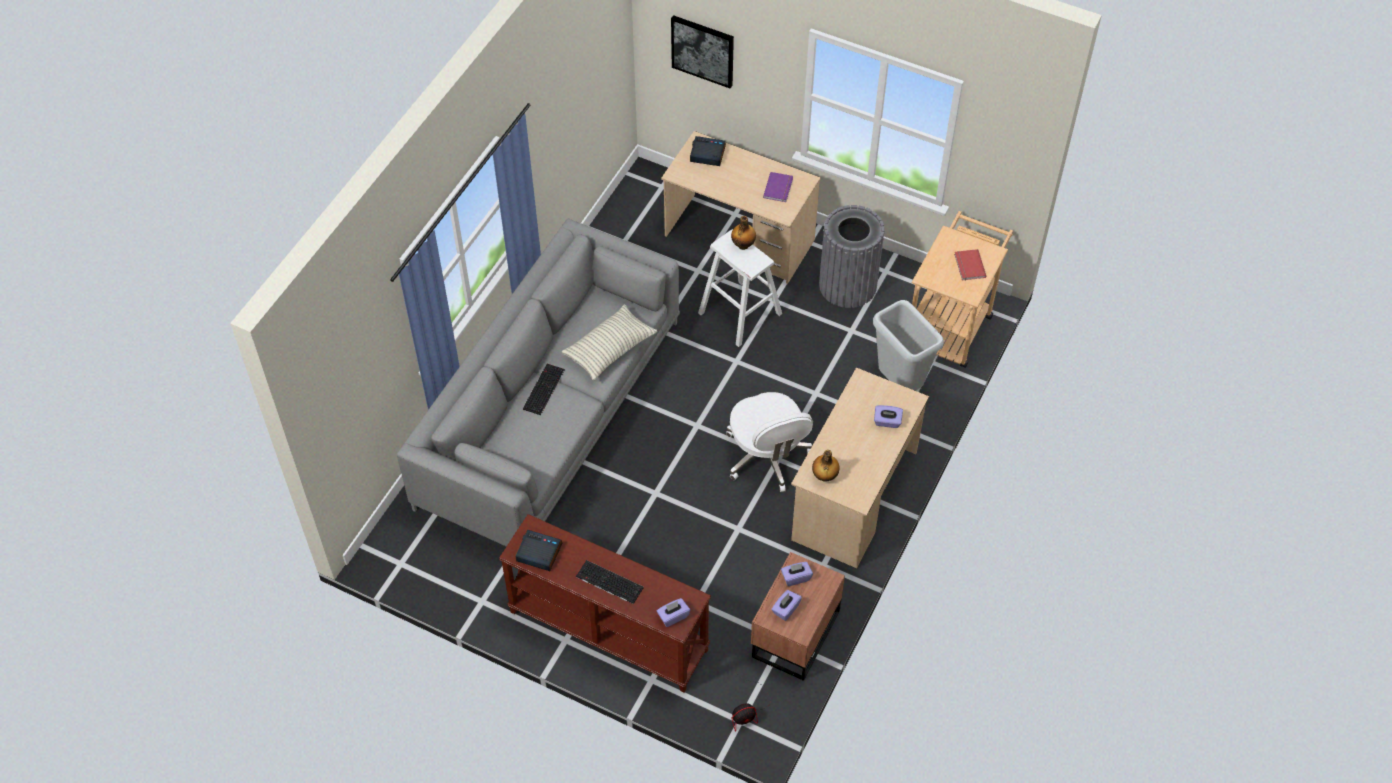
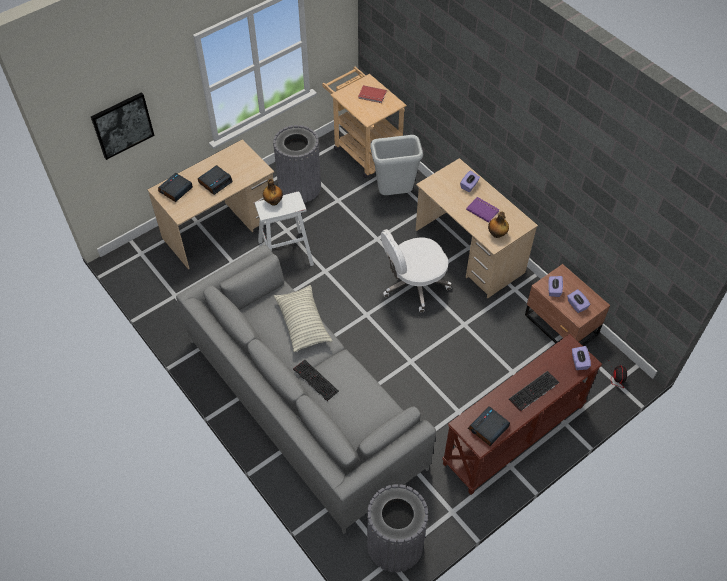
camera: 65 degrees left, 0 degrees up
(420, 561) = (394, 544): none -> grey trash can
(740, 182) = (215, 182): none -> alarm clock
(767, 456) = (414, 285): white office chair -> white office chair turned 150 degrees clockwise
(779, 188) = (236, 163): purple book -> purple book (483, 210)

